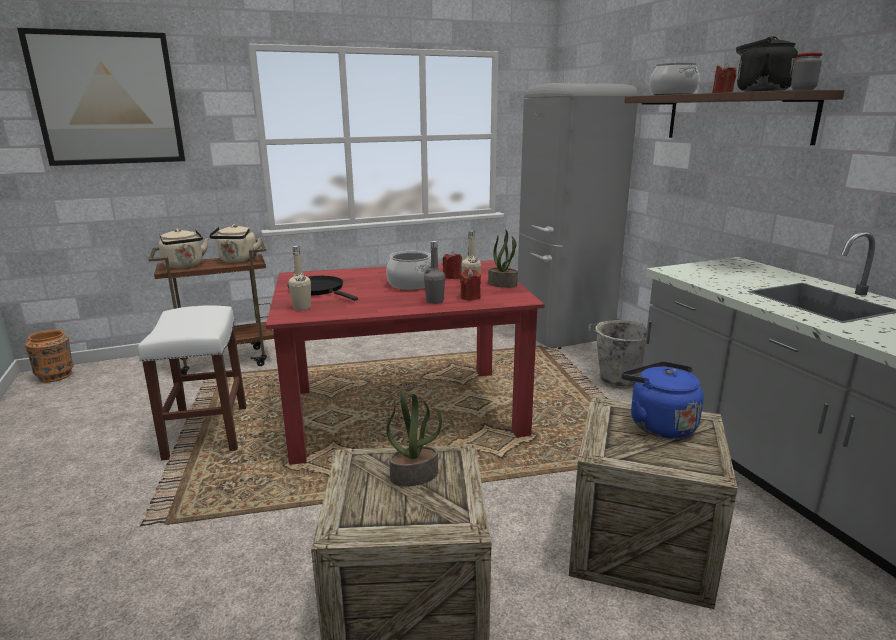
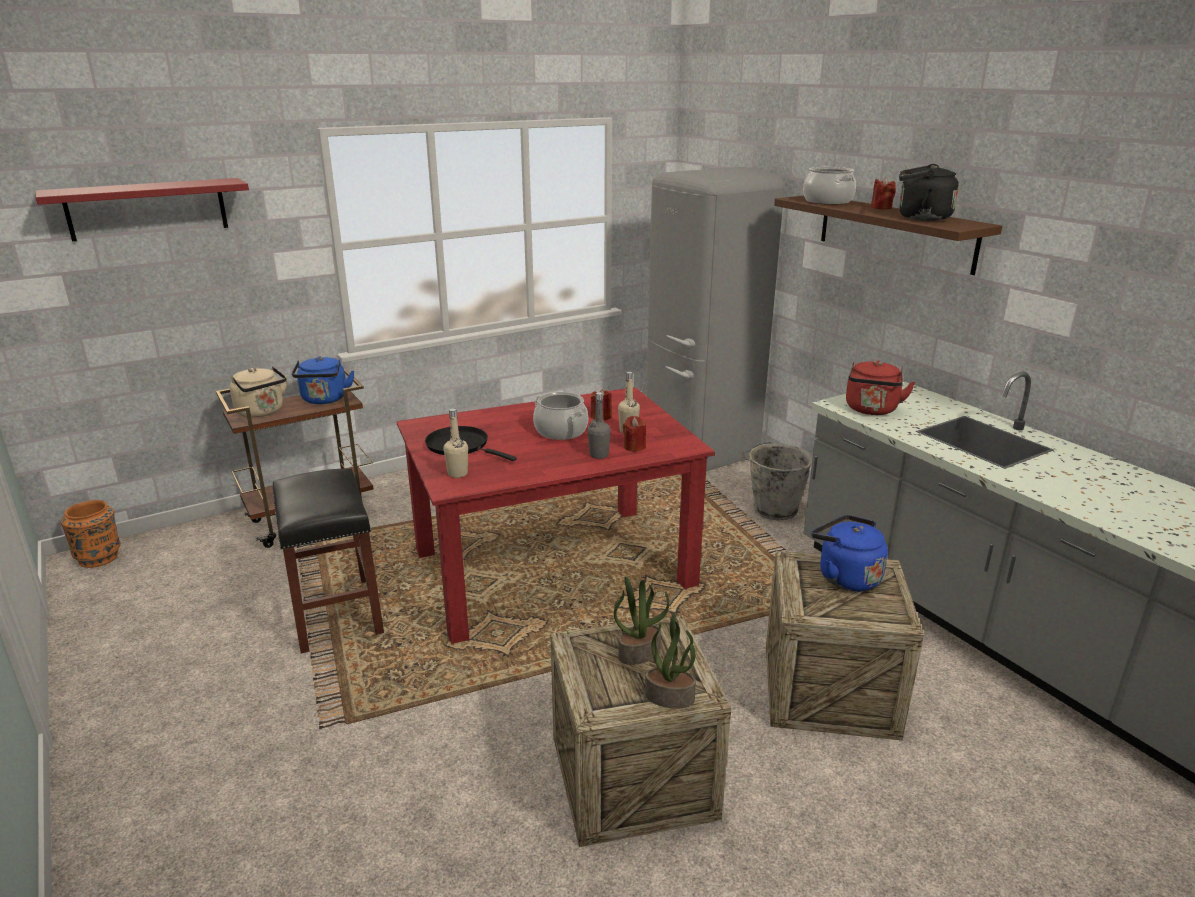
camera: 10 degrees left, 5 degrees up
(108, 99) = (147, 209): picture -> red shelf
(206, 431) = (335, 613): white stool -> black stool
(238, 261) = (324, 400): beige kettle -> blue kettle
(503, 284) = (661, 425): potted plant -> potted plant (670, 696)
(704, 275) = (871, 410): none -> red kettle
(803, 89) = (964, 226): jar -> none

